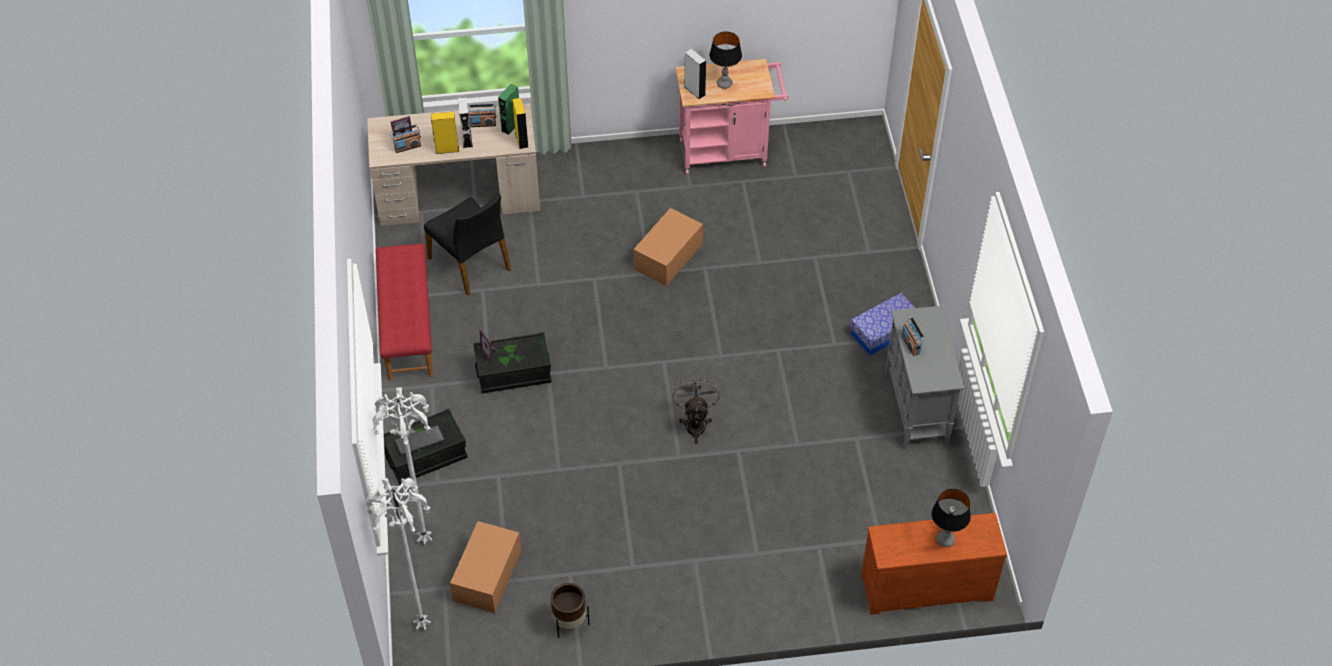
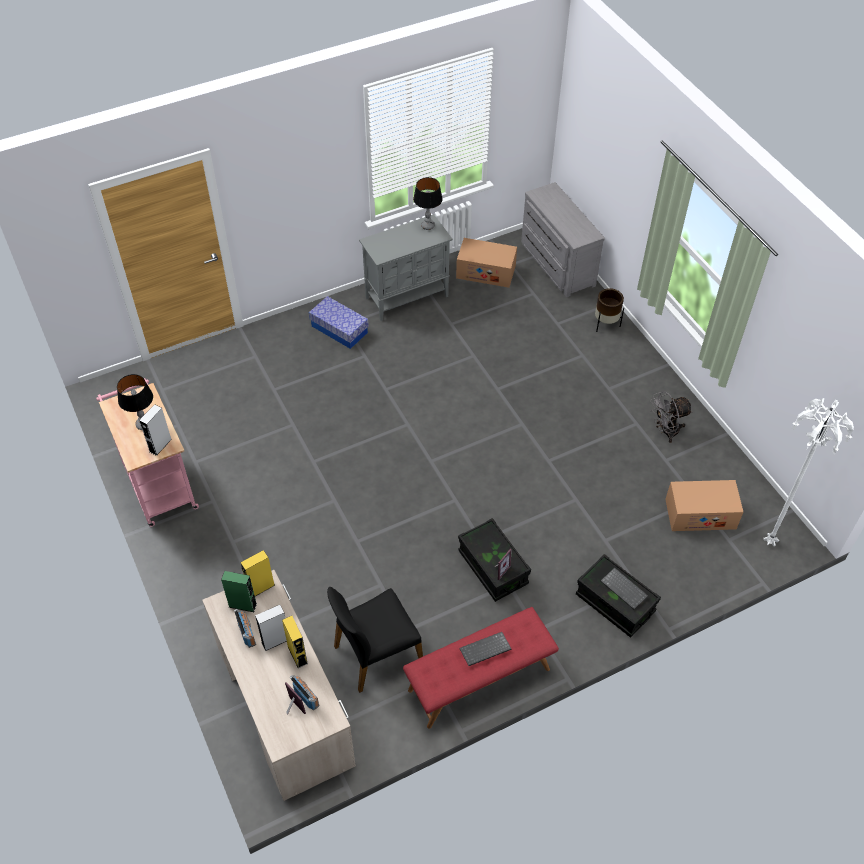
camera: 110 degrees left, 0 degrees up
(404, 297) = (485, 650): none -> keyboard
(424, 538) = (694, 571): white floor lamp -> none
(470, 263) = (376, 654): black chair -> black chair turned 150 degrees counterclockwise
(569, 623) = (706, 447): brown planter -> brown planter (606, 324)
(668, 256) = (309, 492): cardboard box -> cardboard box (486, 271)
(695, 423) = (484, 422): grey fan -> grey fan (665, 431)
(911, 344) = (405, 248): radio -> none
(926, 584) = (555, 264): brown dresser -> grey dresser
(945, 539) = (561, 210): table lamp -> table lamp (427, 226)

